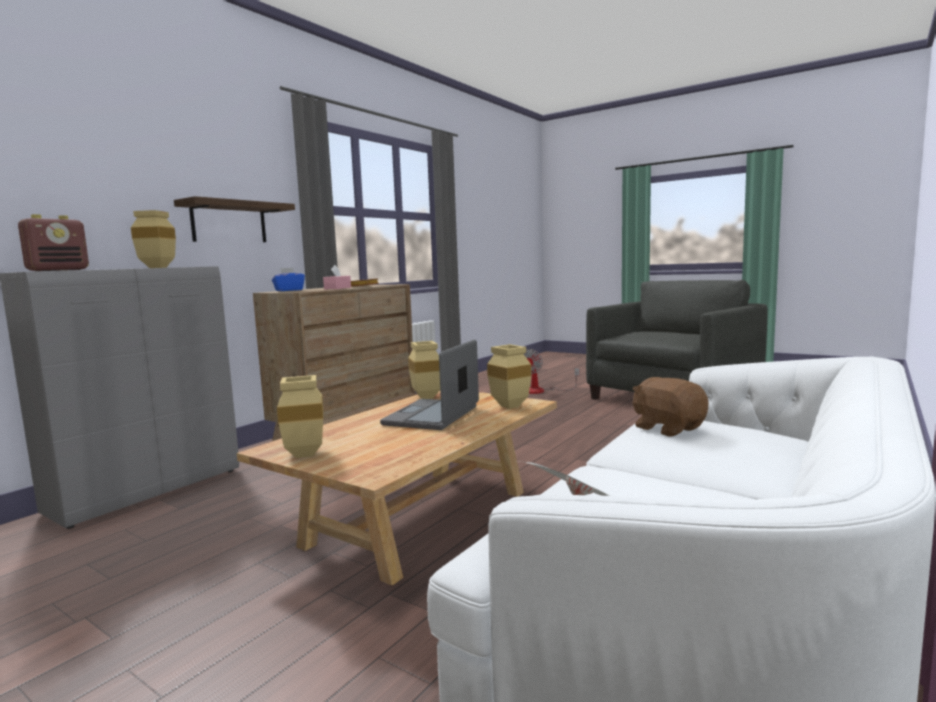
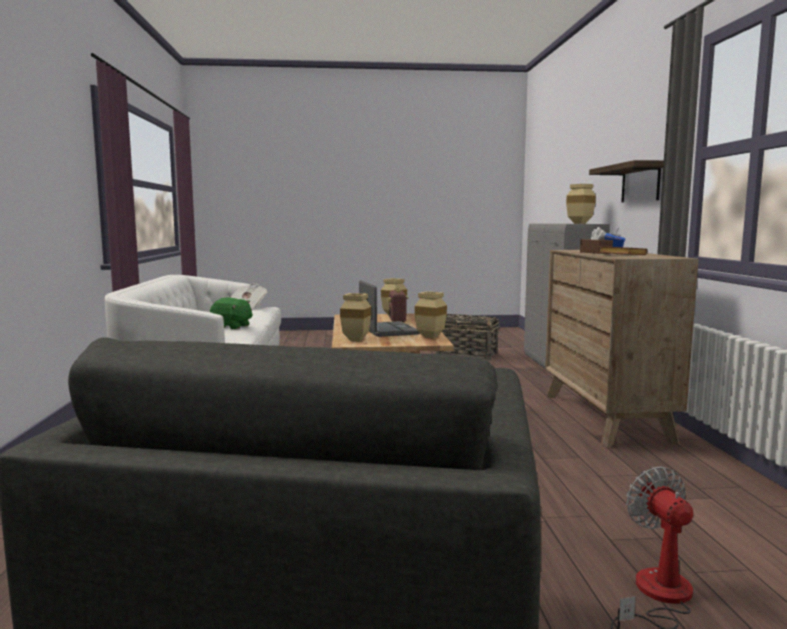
camera: 140 degrees right, 0 degrees up
(58, 270) = (544, 223): radio -> radio (397, 321)
(94, 572) = (467, 355): none -> basket
(337, 288) = (595, 252): pink tissue box -> brown tissue box
(668, 428) = (232, 327): brown plush toy -> green plush toy

